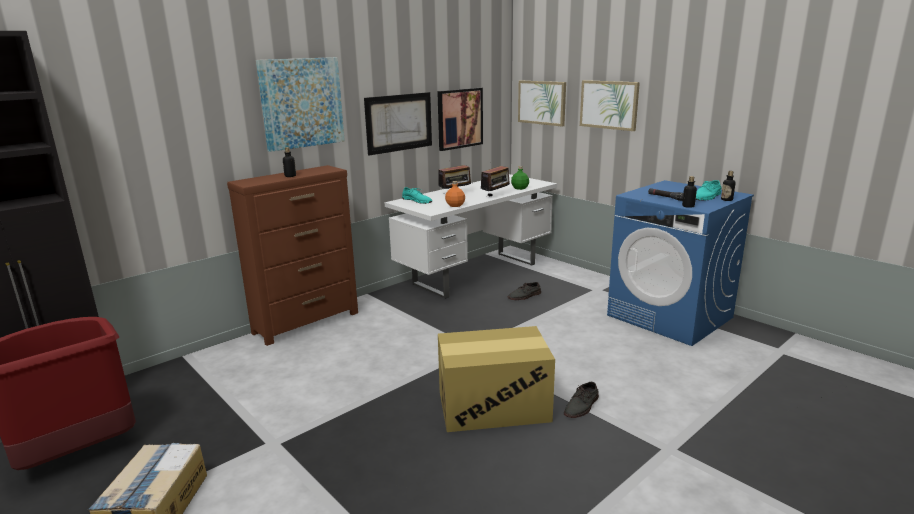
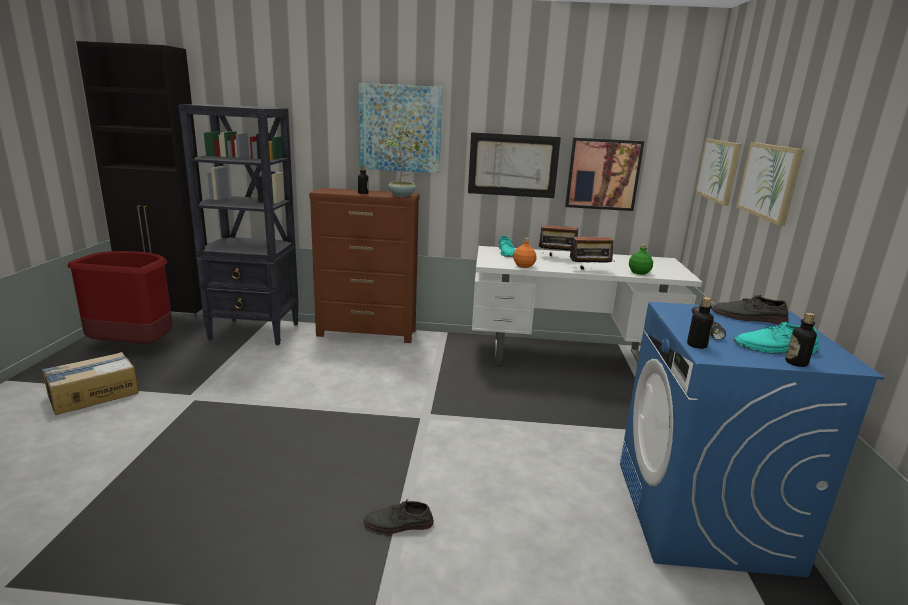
camera: 45 degrees right, 0 degrees up
(195, 371) = (255, 332): none -> black bookcase
(329, 170) = (402, 196): none -> potted plant
(493, 406) = (339, 469): cardboard box -> none
(524, 296) = (572, 399): grey shoe -> grey shoe (748, 317)

